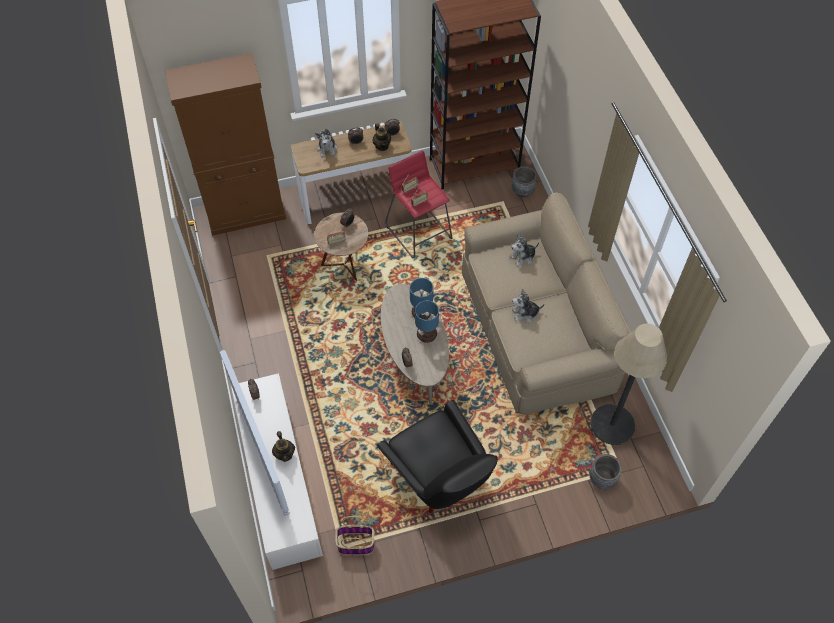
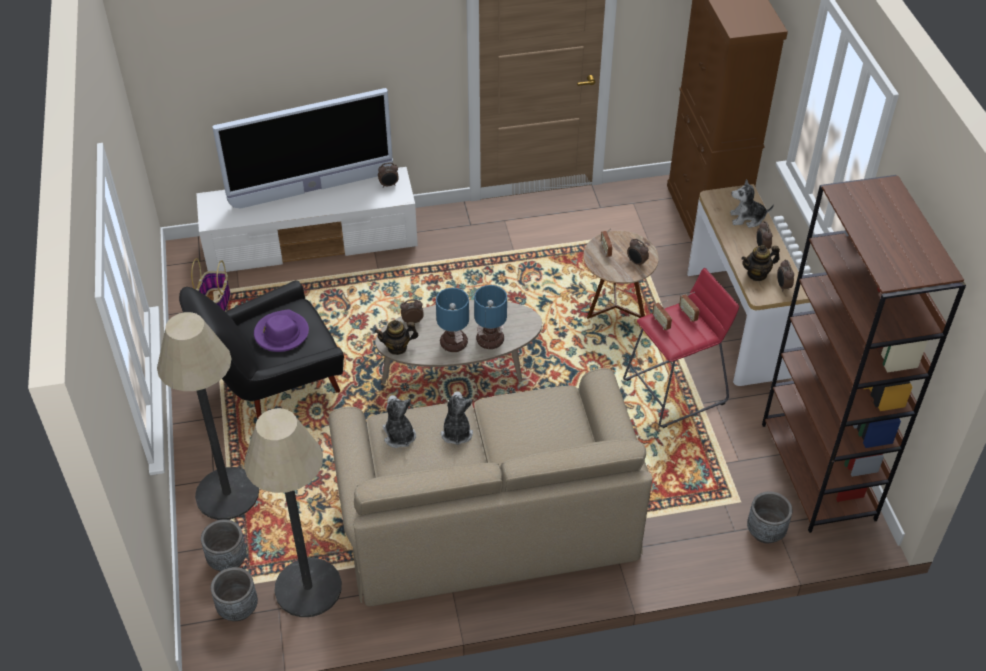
camera: 95 degrees right, 10 degrees down
(285, 454) = (307, 207): teapot -> teapot (397, 347)
(433, 448) = (281, 333): none -> purple hat
(523, 257) = (559, 441): plush toy -> plush toy (399, 436)
(547, 491) = (227, 494): none -> floor lamp
(637, 464) = (238, 608): none -> grey planter

